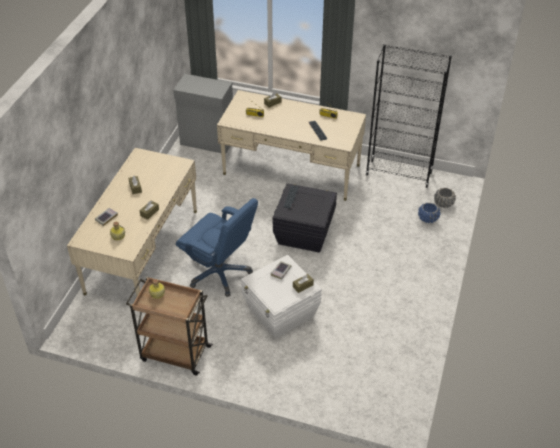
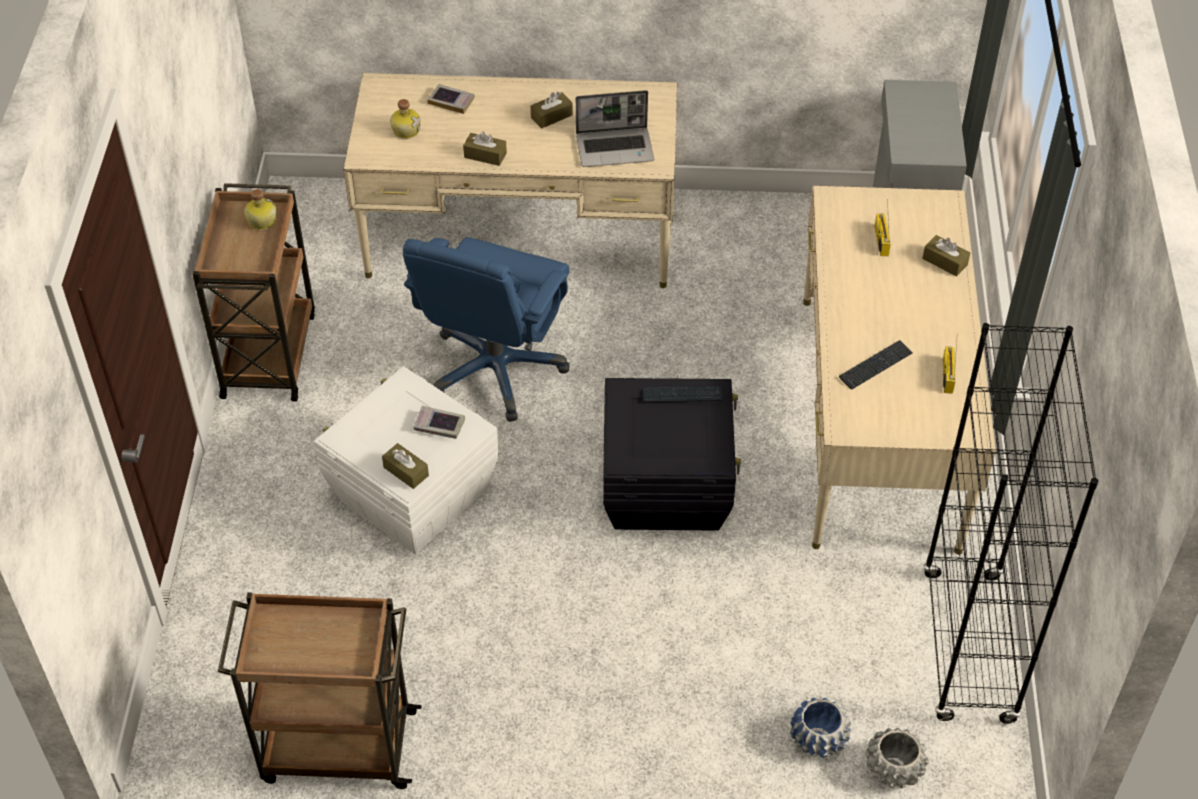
camera: 75 degrees right, 5 degrees up
(166, 172) = (615, 148): none -> laptop
(404, 357) = (336, 746): none -> brown cart

